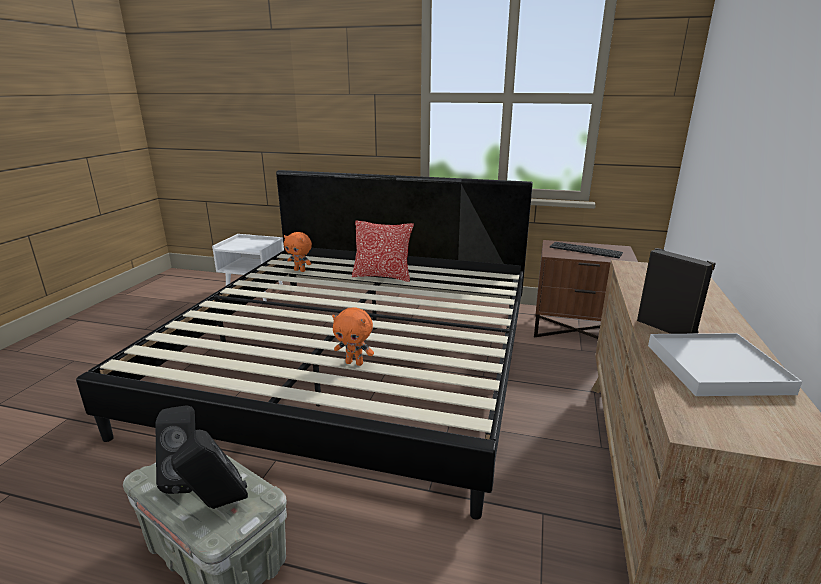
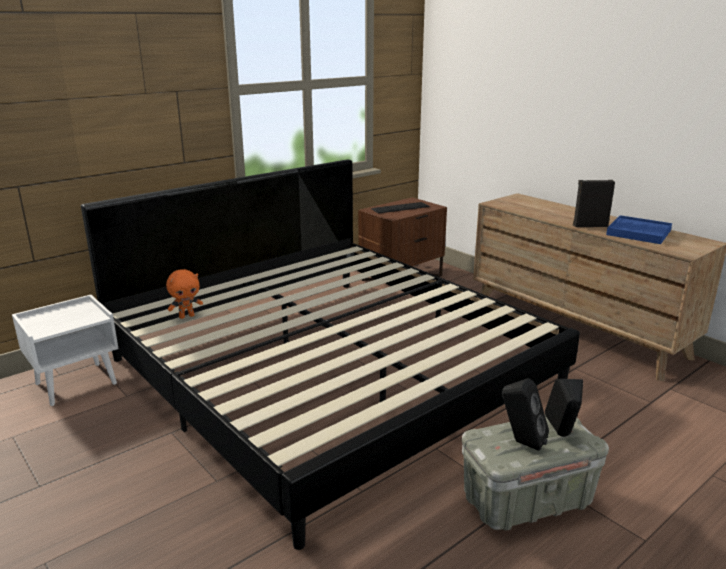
camera: 55 degrees left, 0 degrees up
(355, 363) = (427, 341): orange plush toy -> none
(382, 276) = (273, 287): pillow -> none
(716, 368) = (638, 232): white tray -> blue tray

